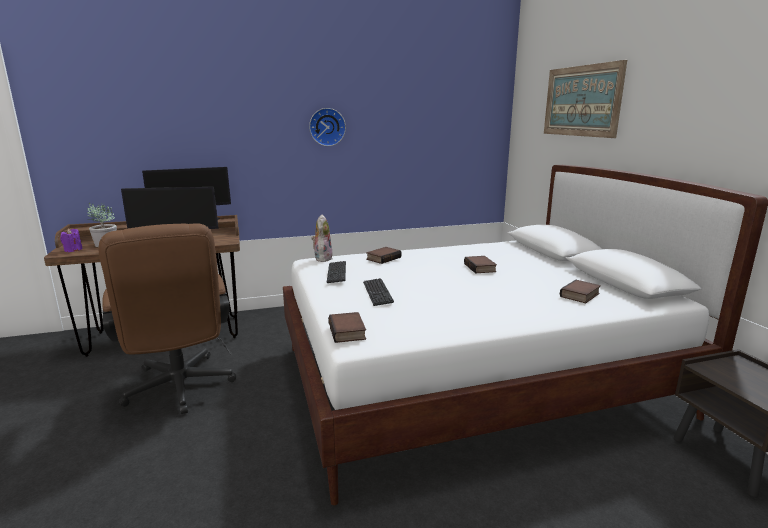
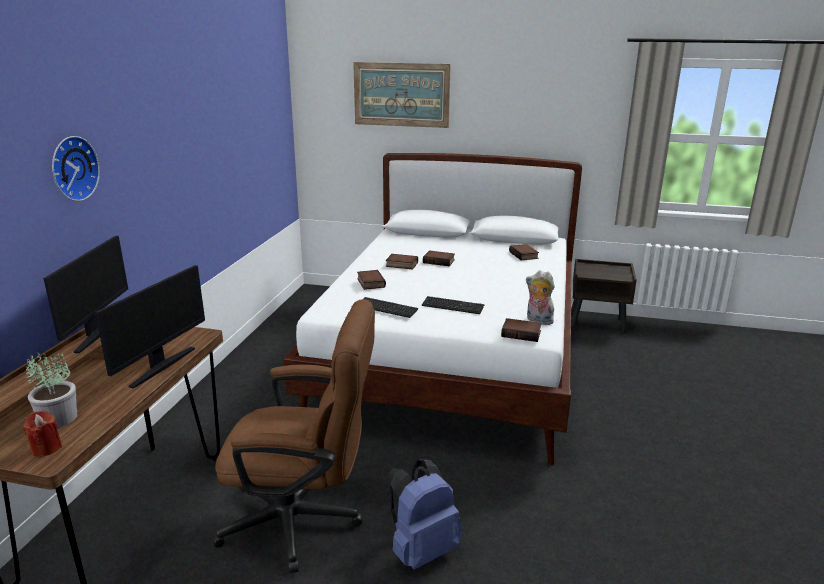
camera: 60 degrees left, 5 degrees up
(73, 250) = (46, 448): purple candle -> red candle
(159, 454) = (421, 549): none -> blue backpack
(322, 258) = (325, 306): plush toy -> plush toy (538, 321)
(327, 127) = (180, 149): wall clock -> wall clock (72, 168)
(445, 259) = (401, 265): none -> book

